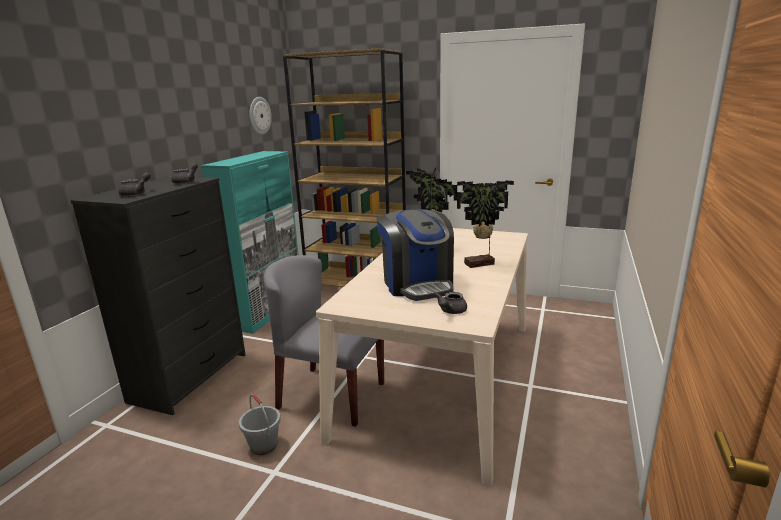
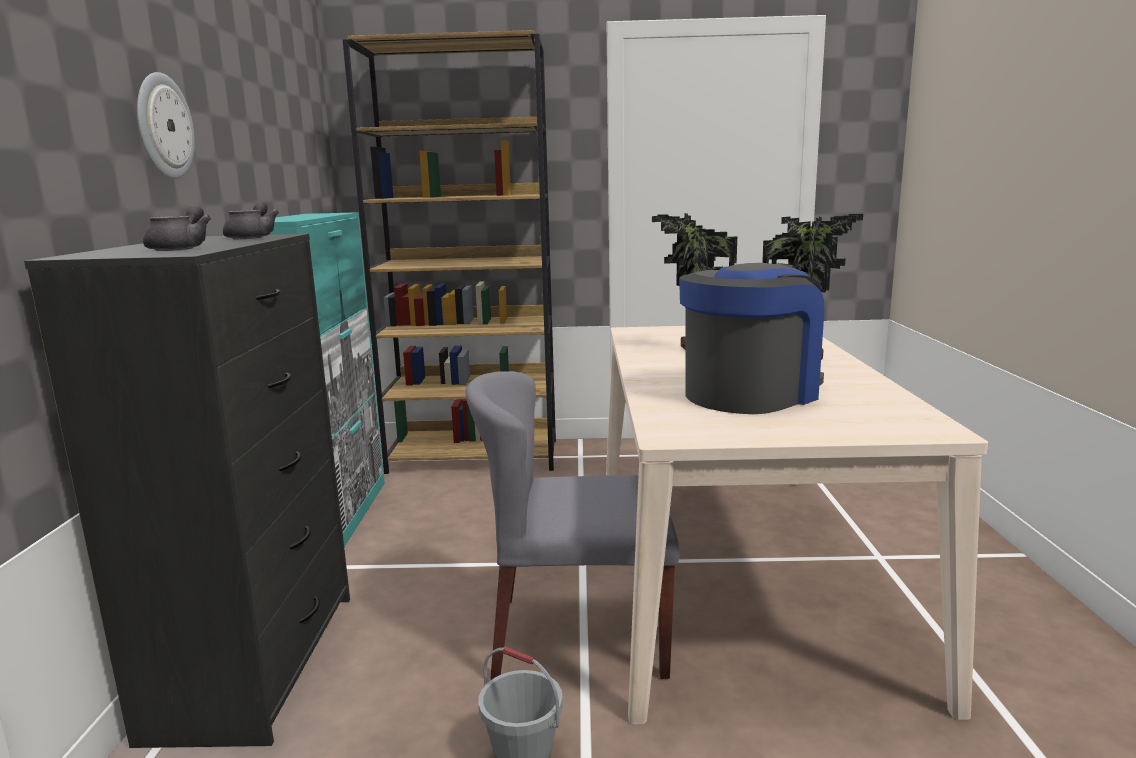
camera: 20 degrees left, 5 degrees down
(259, 116) = (294, 148): wall clock -> wall clock (163, 126)
(417, 284) = (751, 394): coffee machine -> coffee machine turned 90 degrees counterclockwise
(450, 311) = (868, 420): grey teapot -> none

